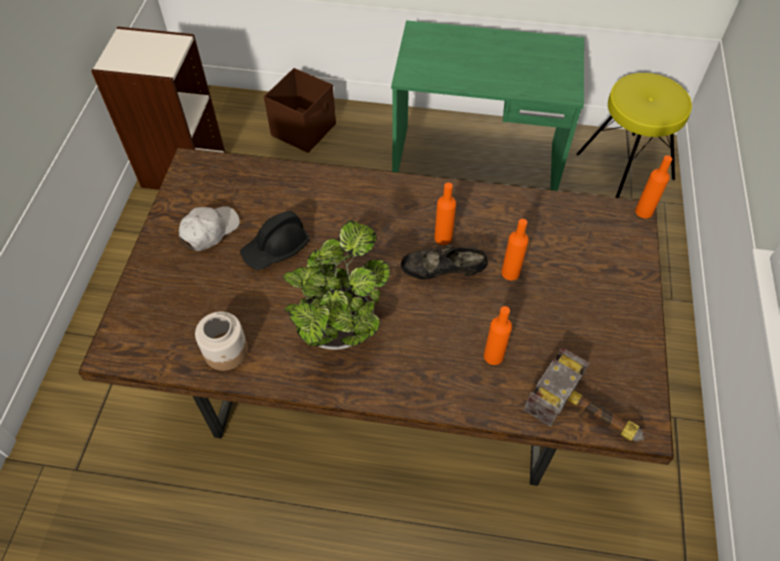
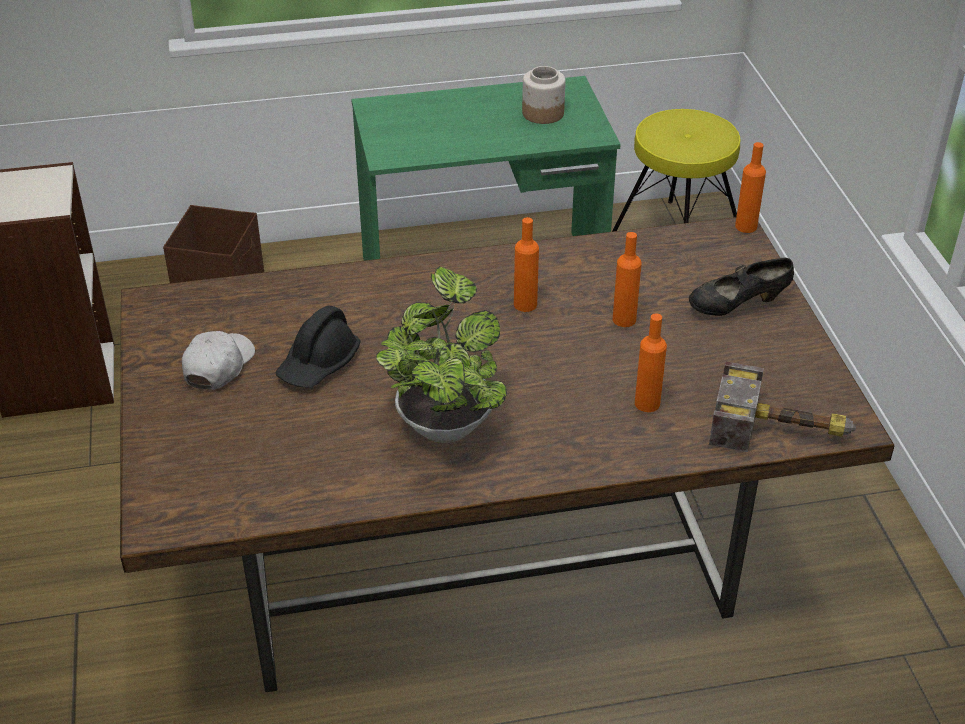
camera: 20 degrees left, 15 degrees down
(226, 351) = (313, 483): jar -> jar (543, 113)
(442, 273) = (543, 339): black shoe -> black shoe (737, 306)

